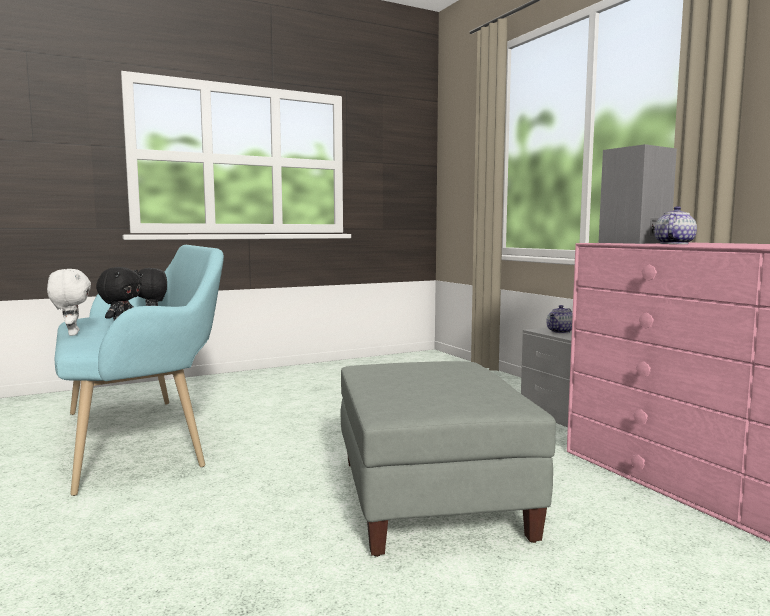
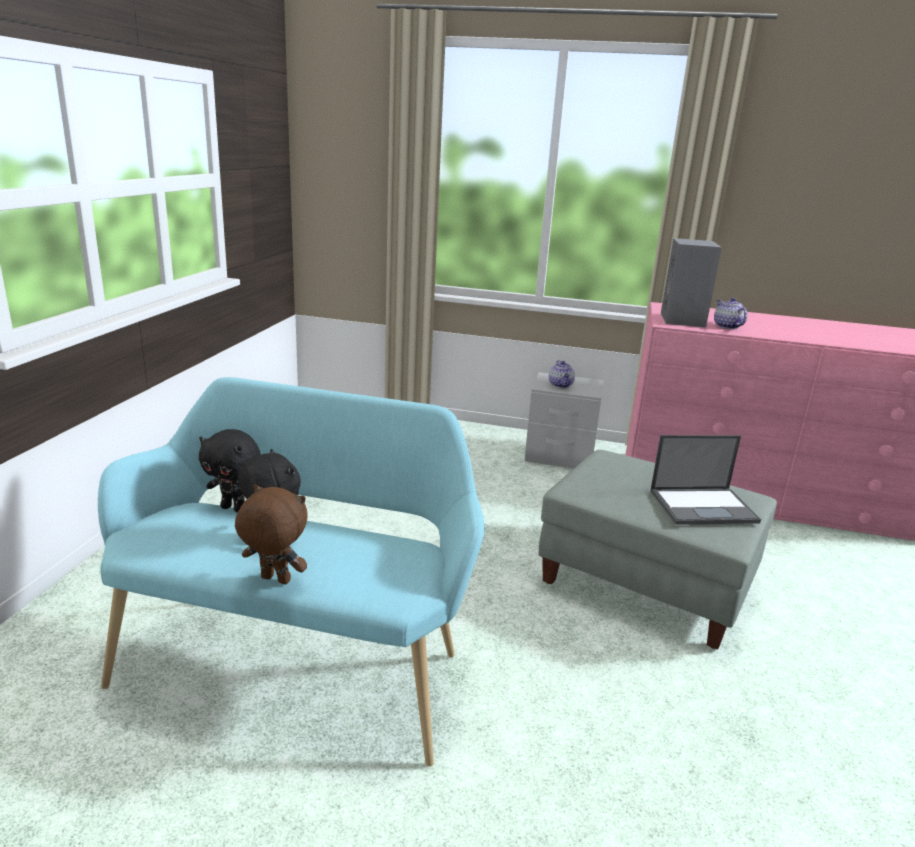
camera: 50 degrees left, 15 degrees up
(72, 334) = (274, 580): white plush toy -> brown plush toy
(436, 394) = (704, 506): none -> laptop

